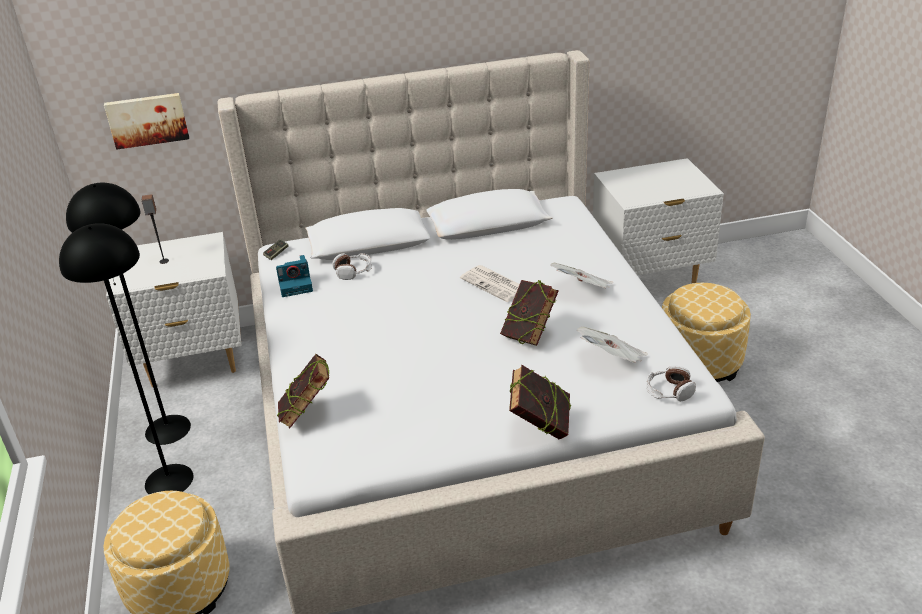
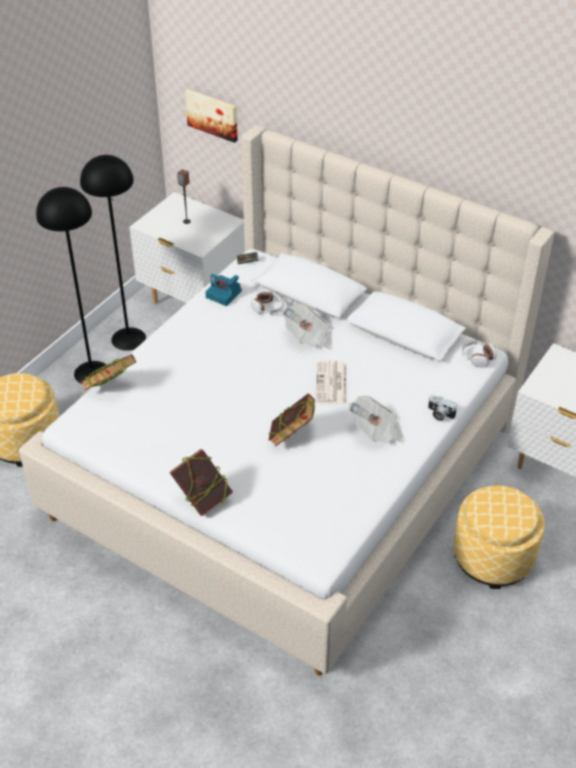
camera: 45 degrees right, 10 degrees up
(604, 252) = (439, 414): none -> camera
(612, 359) = (310, 494): newspaper -> newspaper (308, 337)
(669, 391) = (305, 542): headphones -> headphones (477, 357)

